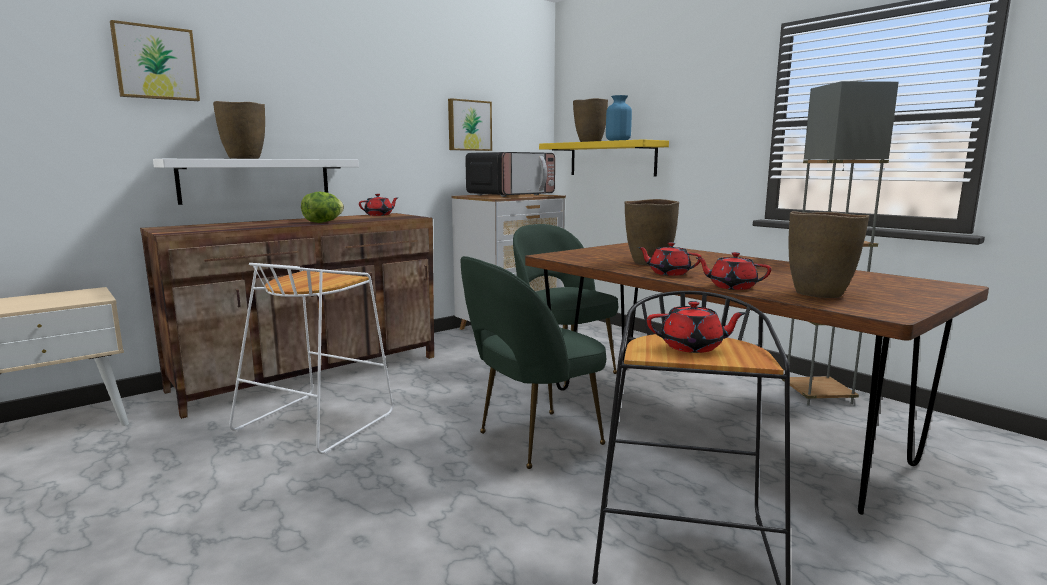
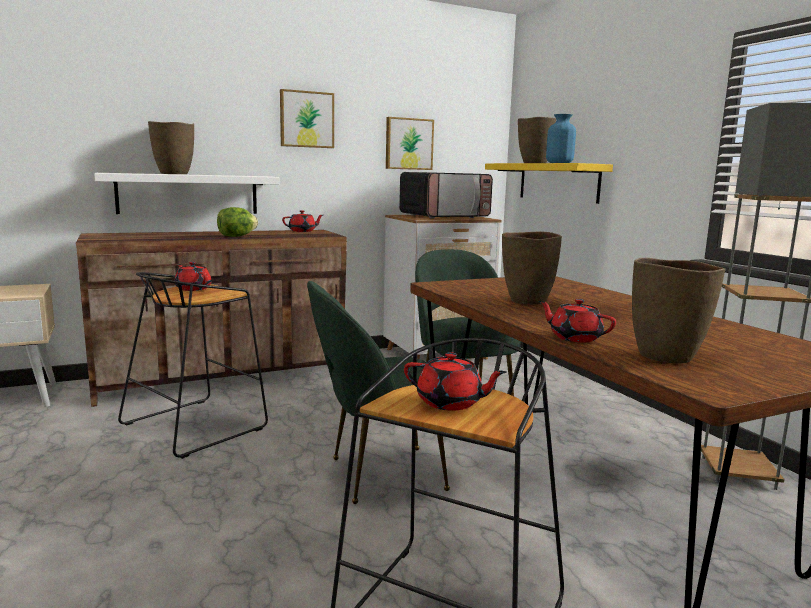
camera: 15 degrees right, 0 degrees up
(156, 63) = (102, 87): picture -> picture (306, 119)
(316, 421) = (195, 425): white stool -> black stool
(668, 273) = (529, 315): red teapot -> red teapot (193, 288)

